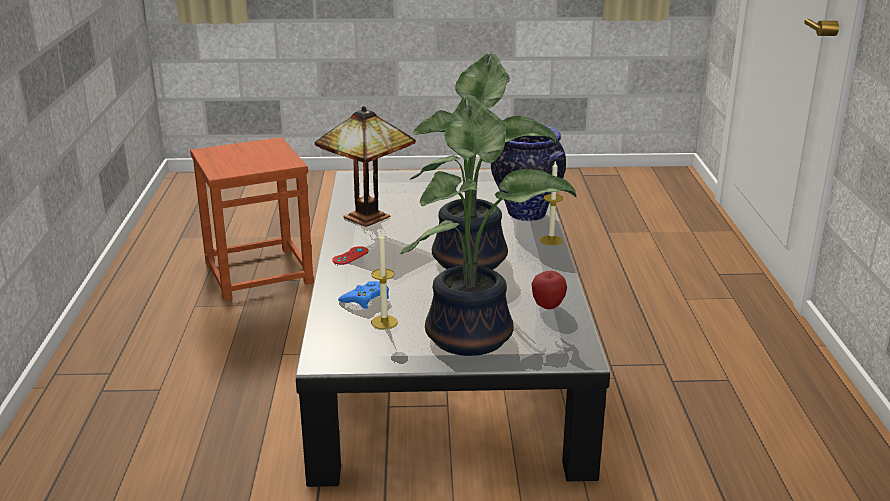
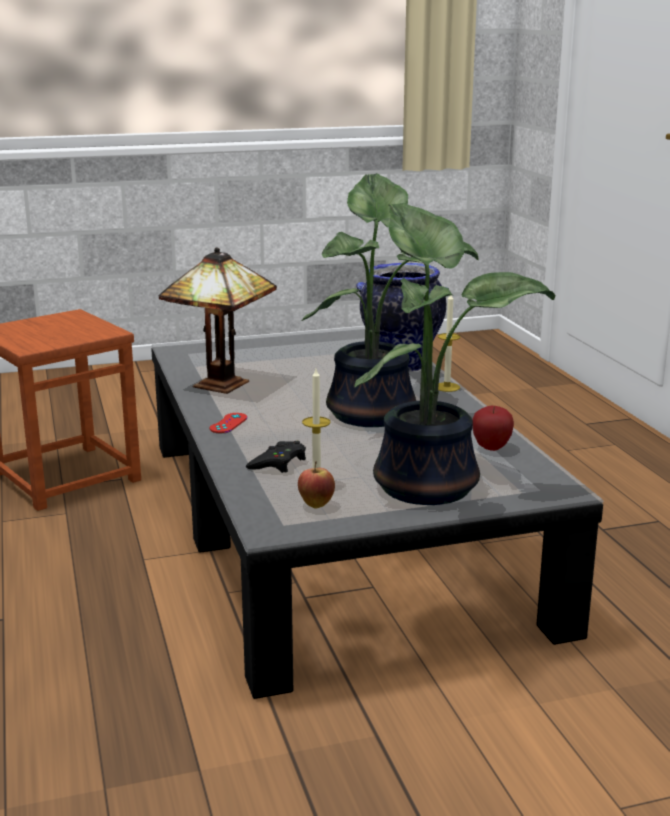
camera: 15 degrees left, 5 degrees down
(366, 299) = (278, 463): blue game controller -> black game controller
(371, 342) = (316, 505): none -> apple

